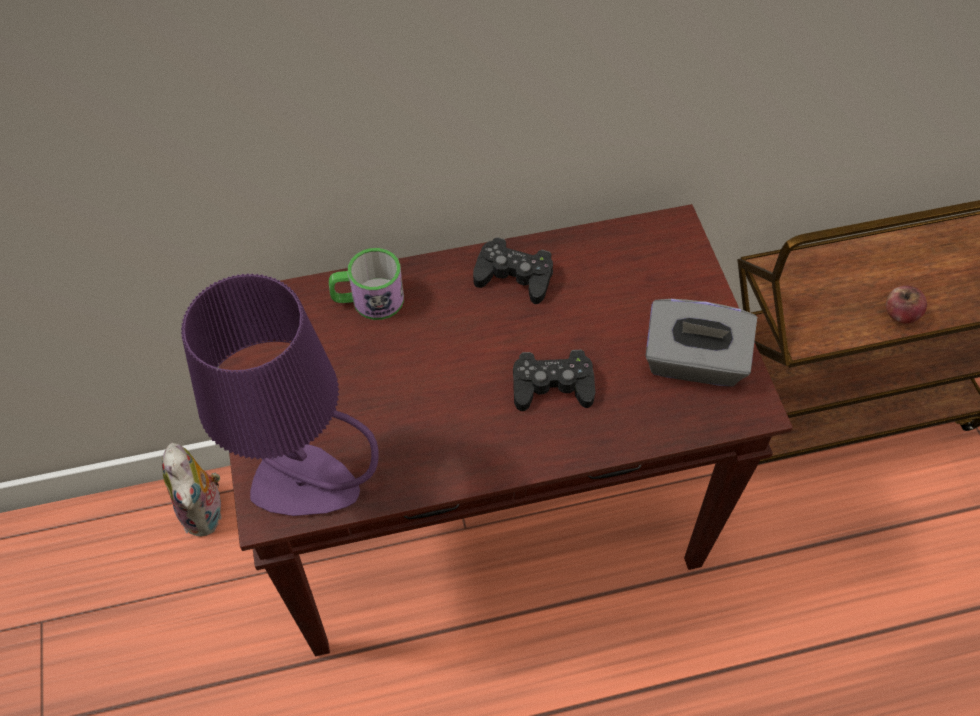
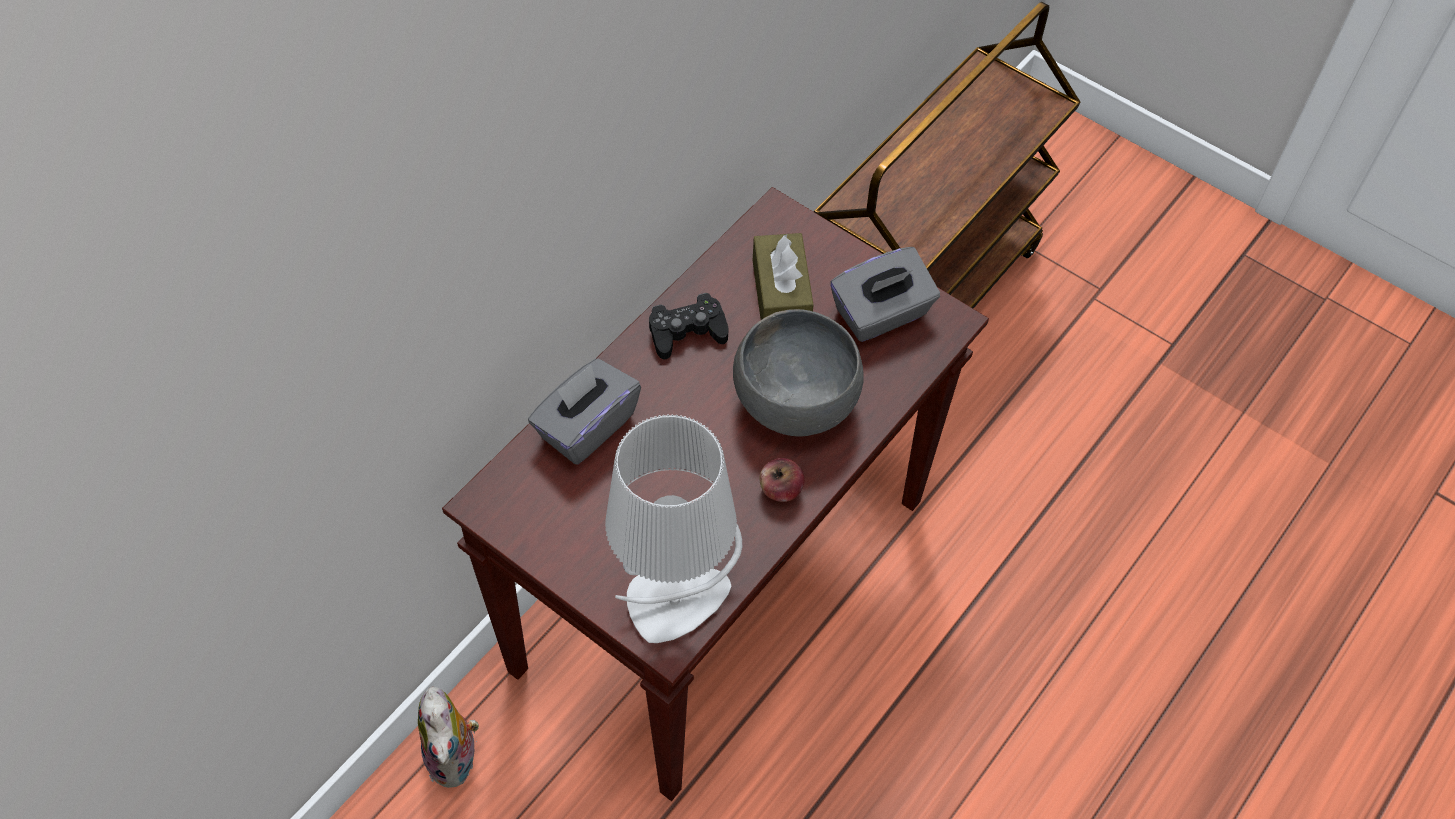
camera: 40 degrees left, 0 degrees up
(206, 511) = (456, 757): plush toy -> plush toy turned 45 degrees clockwise
(306, 482) = (677, 600): purple table lamp -> grey table lamp
(368, 300) = (586, 426): mug -> grey tissue box
(552, 386) = (795, 400): black game controller -> grey bowl
(619, 293) = (781, 294): none -> brown tissue box
(900, 314) = (967, 186): apple -> apple (780, 490)

